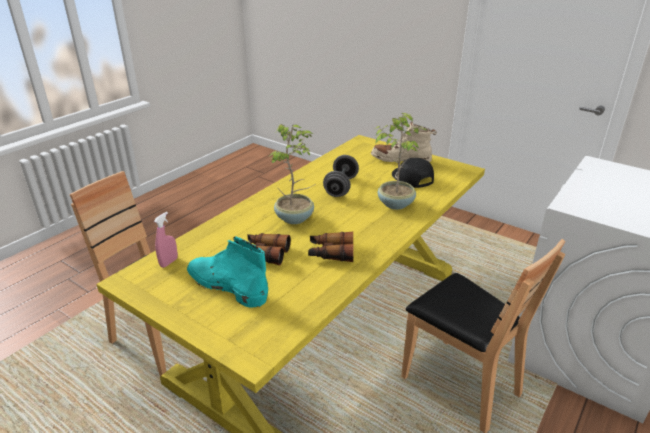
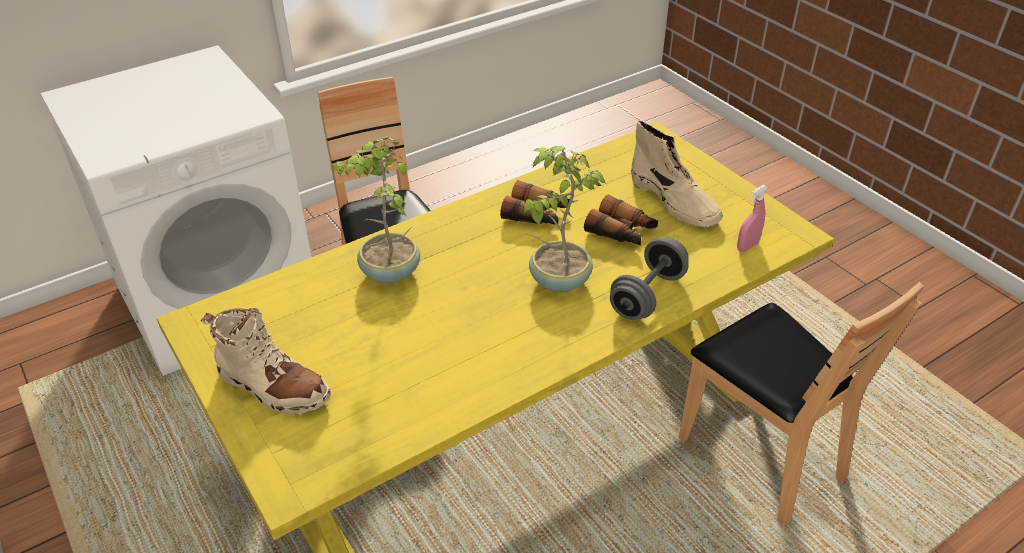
camera: 160 degrees left, 10 degrees up
(226, 286) = (674, 202): turquoise boot -> beige boot
(341, 187) = (448, 332): grey dumbbell -> grey dumbbell (647, 295)
(412, 178) = (308, 325): black cap -> none

